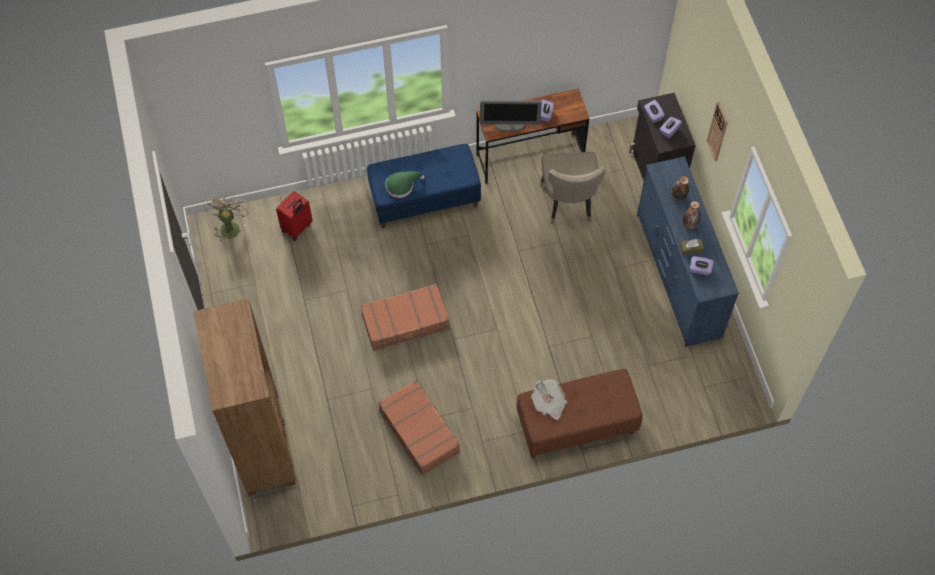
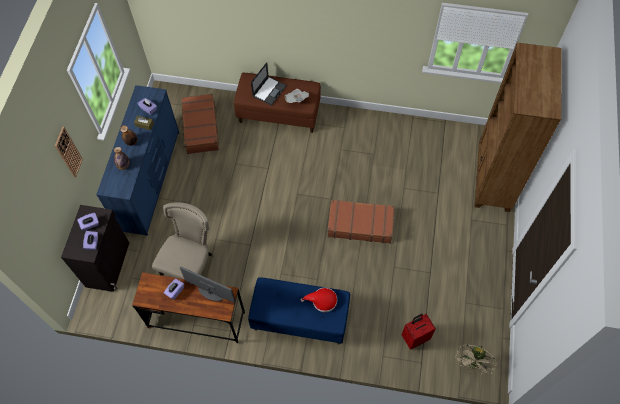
camera: 155 degrees left, 0 degrees up
(402, 185) = (322, 301): green hat -> red hat
(419, 430) = (382, 149): brown suitcase -> brown suitcase (200, 128)
(590, 402) = (269, 90): none -> laptop

